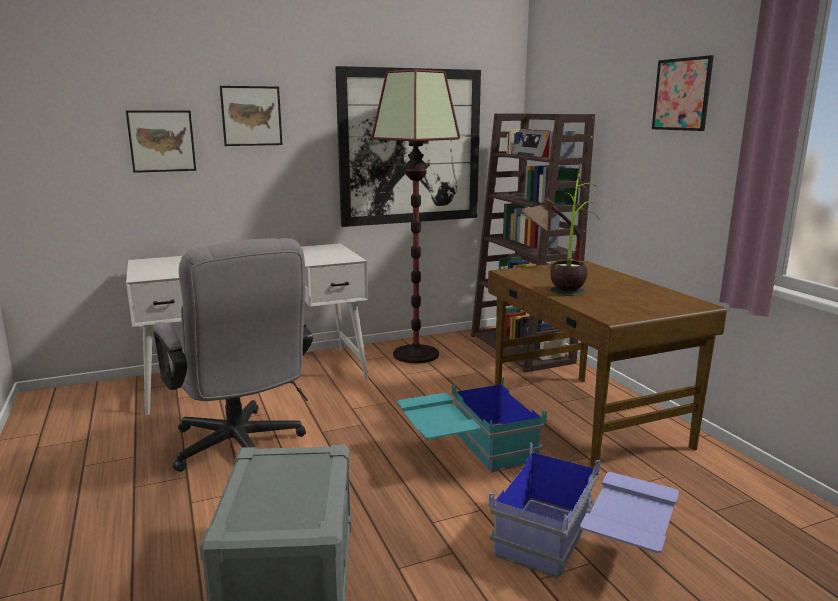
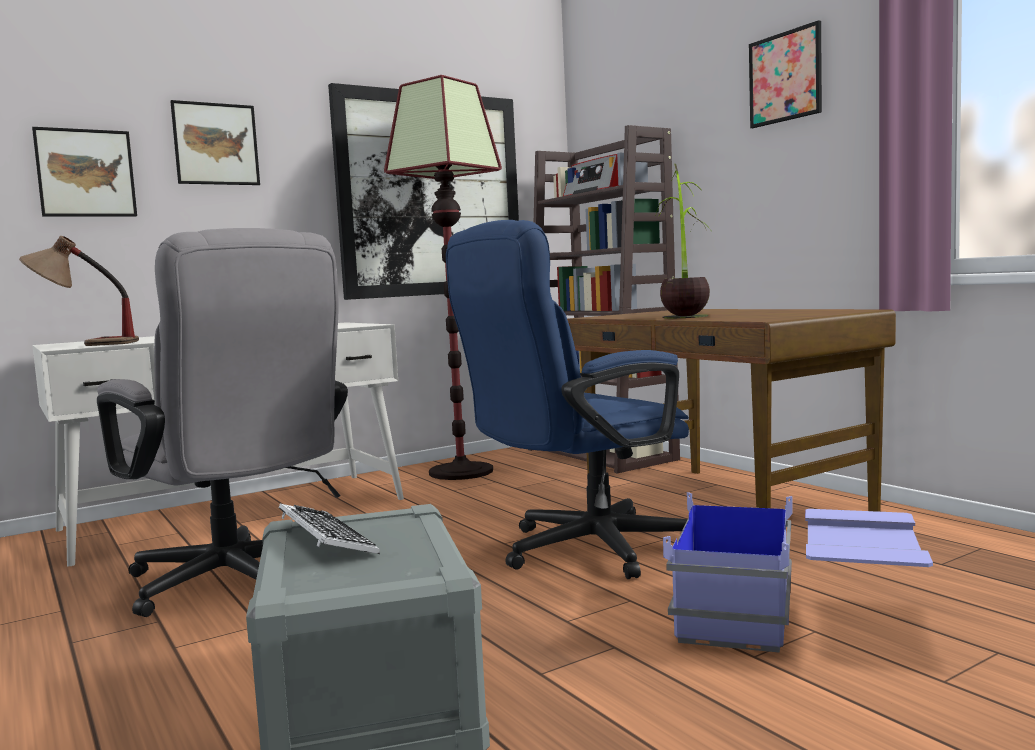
camera: 10 degrees left, 10 degrees down
(267, 474) = (325, 539): none -> keyboard
(467, 453) = (580, 550): turquoise storage box -> blue office chair
(549, 268) = (644, 313): table lamp -> table lamp (84, 345)

